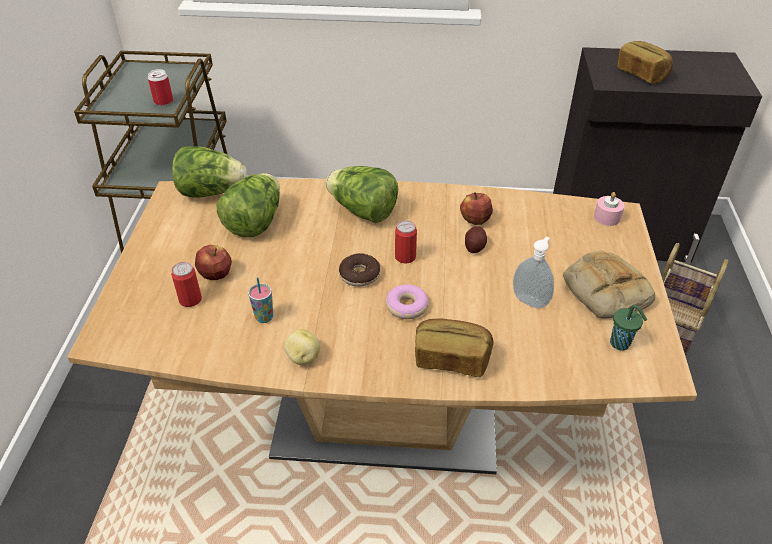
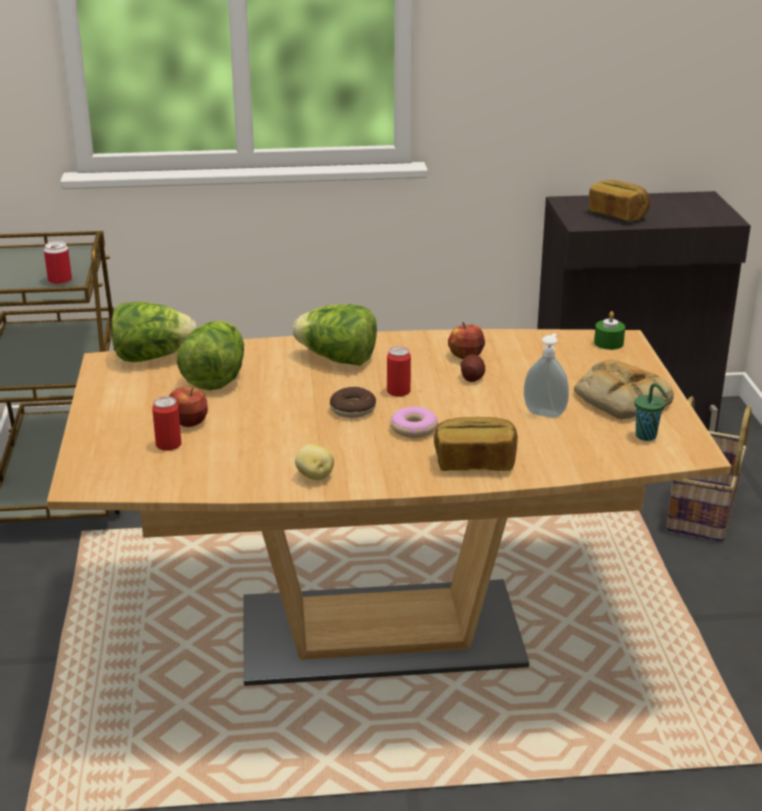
camera: 10 degrees left, 15 degrees down
(264, 317) = (259, 451): cup -> none
(607, 217) = (608, 343): pink candle -> green candle

